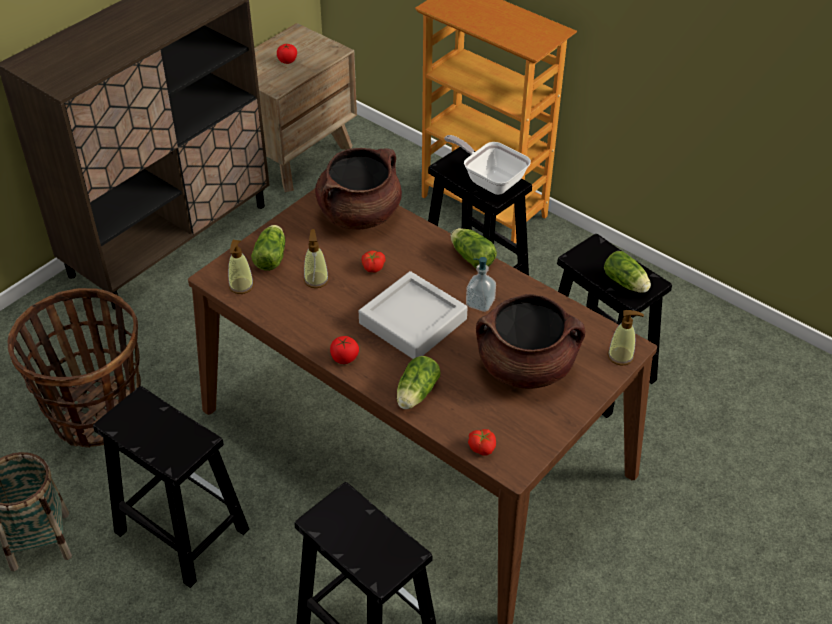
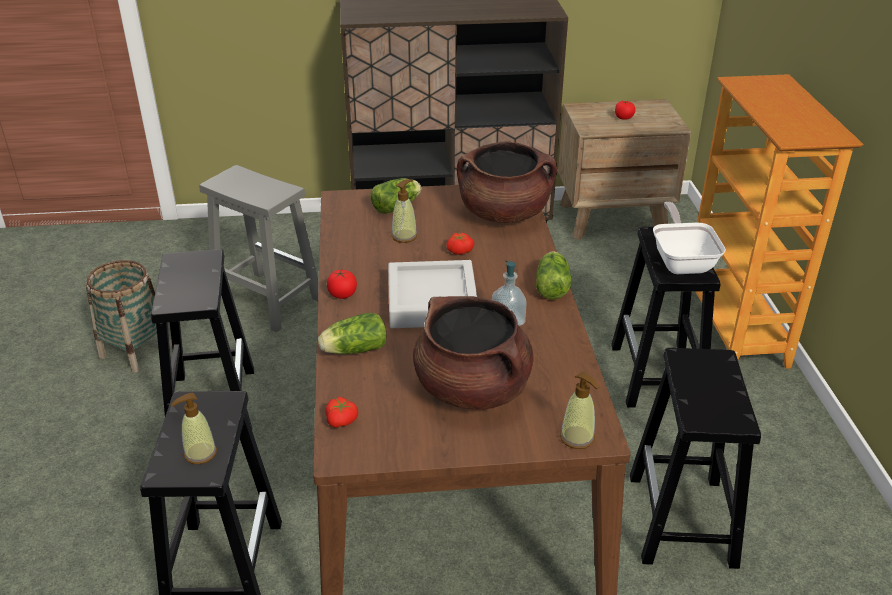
camera: 45 degrees right, 10 degrees down
(96, 413) = (265, 300): basket -> grey stool
(241, 286) = (347, 213): soap dispenser -> soap dispenser (200, 453)
(626, 284) = (707, 406): lettuce -> none

